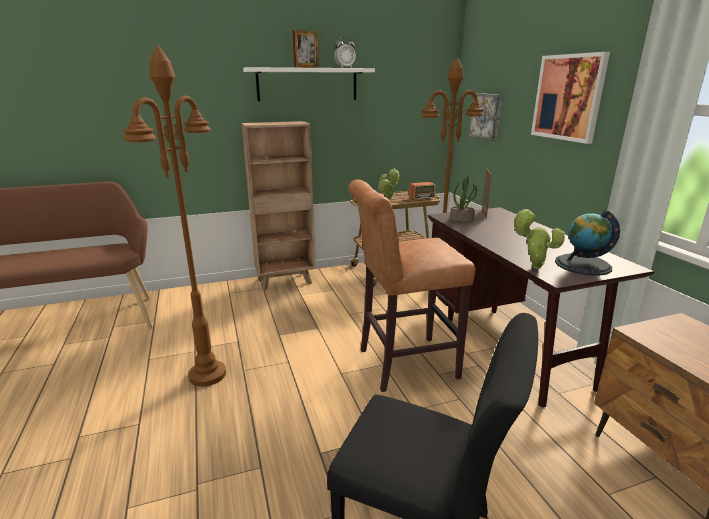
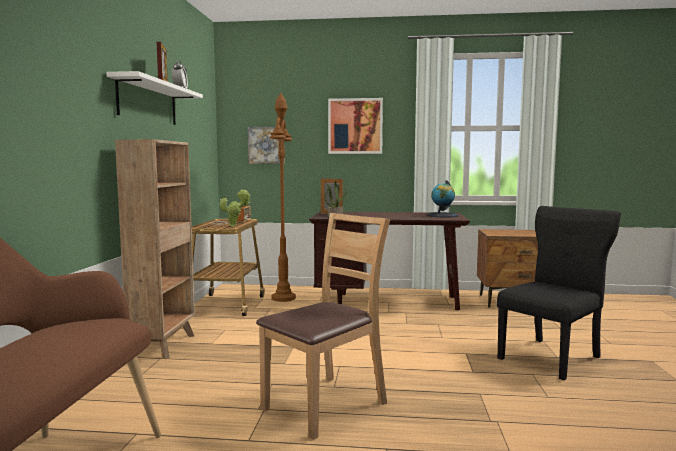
camera: 65 degrees left, 15 degrees down
(207, 375) = (325, 405): brown floor lamp -> brown chair
(402, 364) = (384, 330): brown stool -> none
(533, 267) = (438, 219): potted plant -> none

